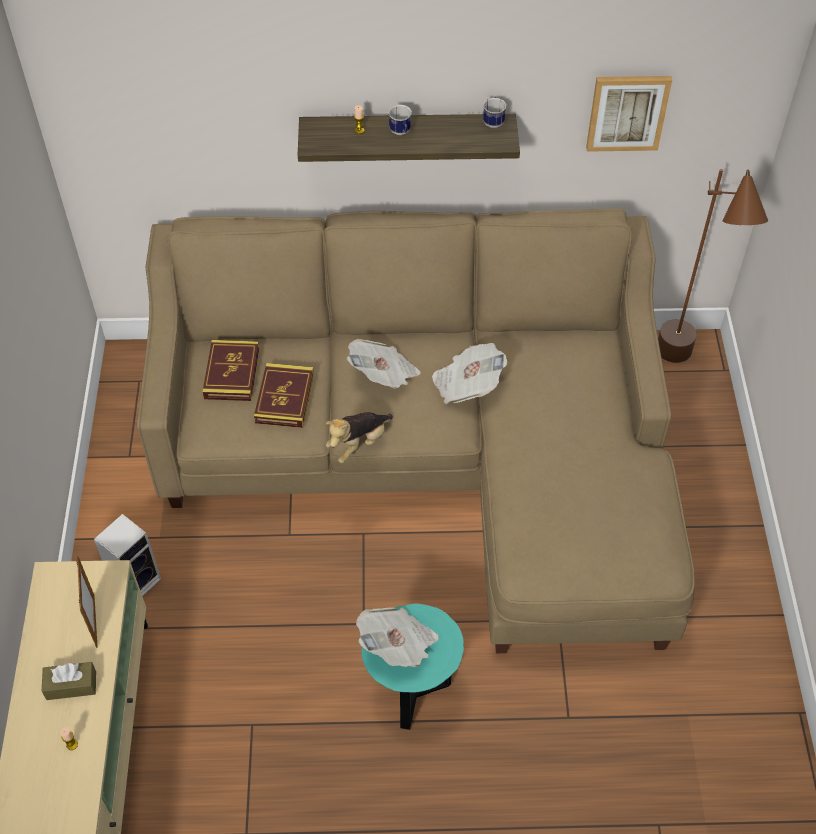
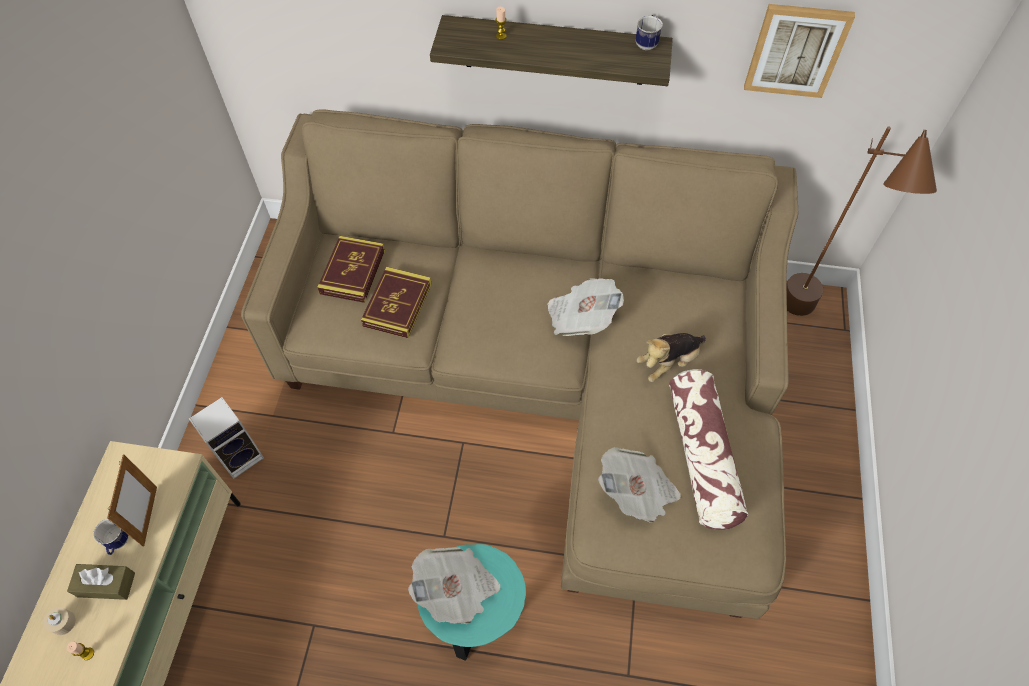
camera: 10 degrees right, 5 degrees up
(40, 723) = (63, 623): none -> beige candle
(358, 444) = (460, 363): plush toy -> plush toy (668, 362)
(384, 375) = (500, 295): newspaper -> newspaper (637, 492)
(401, 133) = (545, 44): mug -> mug (118, 543)
(604, 490) = (702, 455): none -> pillow

